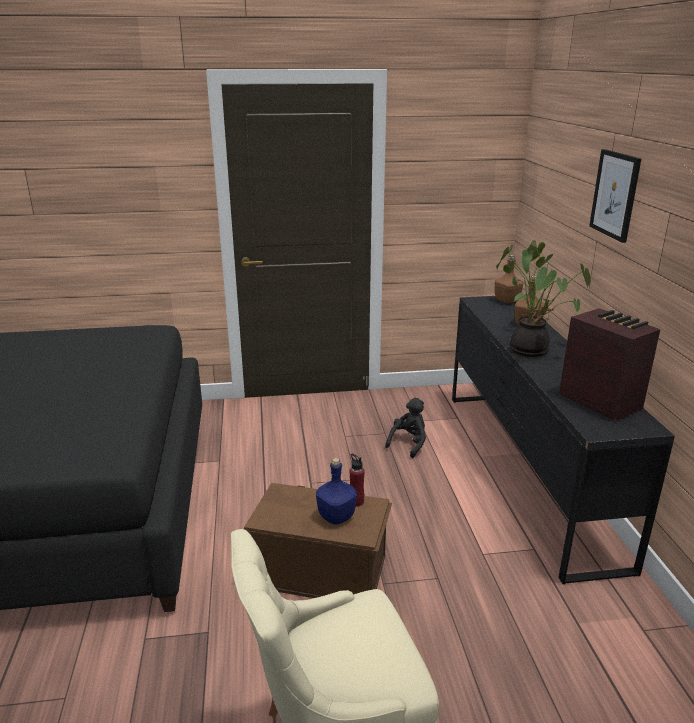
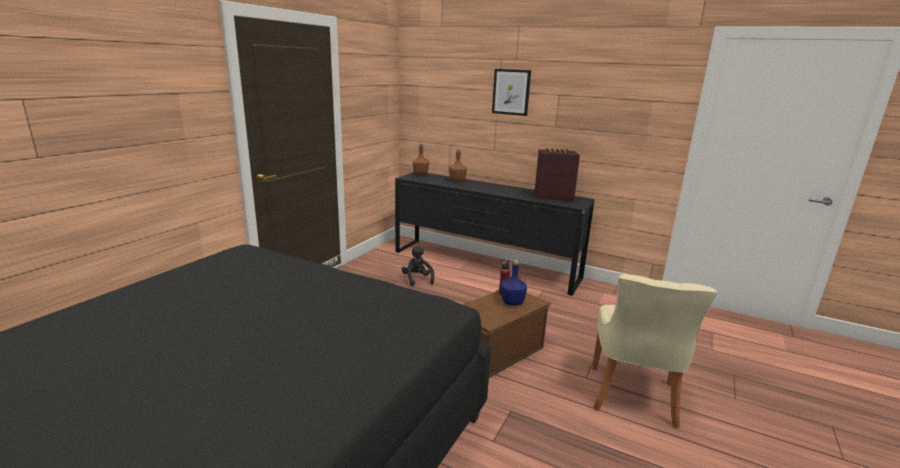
camera: 55 degrees left, 5 degrees down
(531, 349) = (485, 188): potted plant -> none

